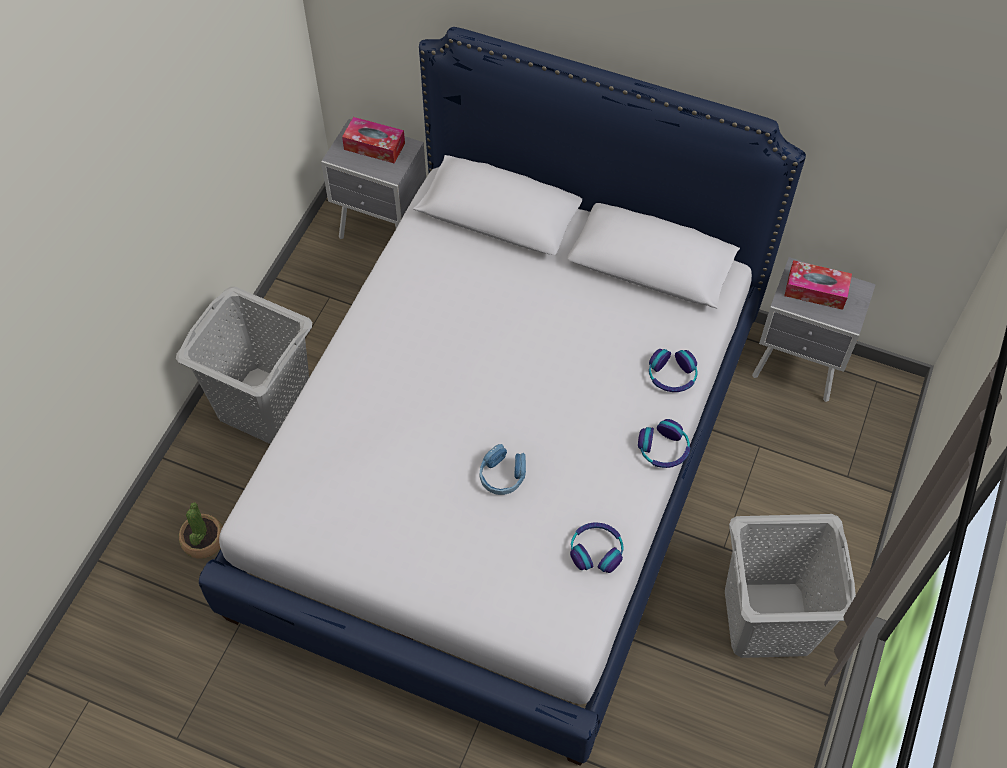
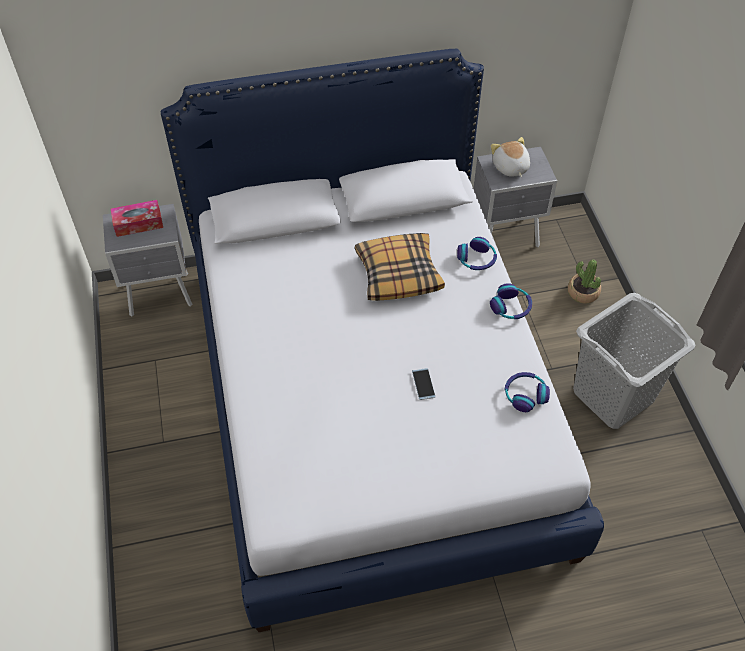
camera: 35 degrees left, 5 degrees down
(203, 540) = (194, 586): potted plant -> potted plant (583, 292)
(264, 404) = (164, 462): grey laundry basket -> none
(502, 475) = (423, 384): blue headphones -> phone
(575, 343) = (398, 273): none -> pillow
(815, 290) = (510, 167): tissue box -> plush toy

